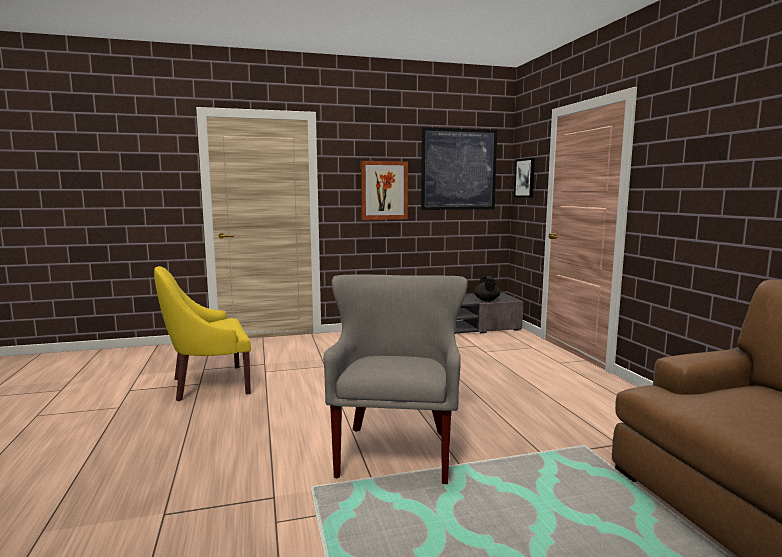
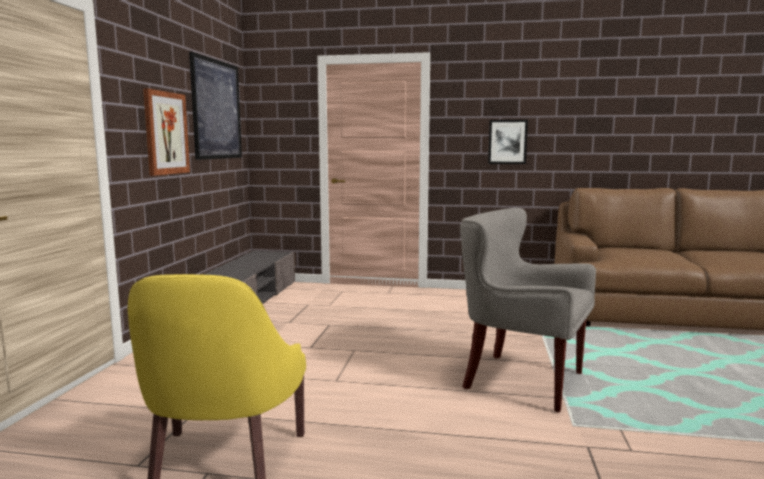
camera: 65 degrees left, 0 degrees up
(487, 300) = (270, 259): black teapot -> none
(525, 178) = (275, 123): picture -> picture (507, 142)

